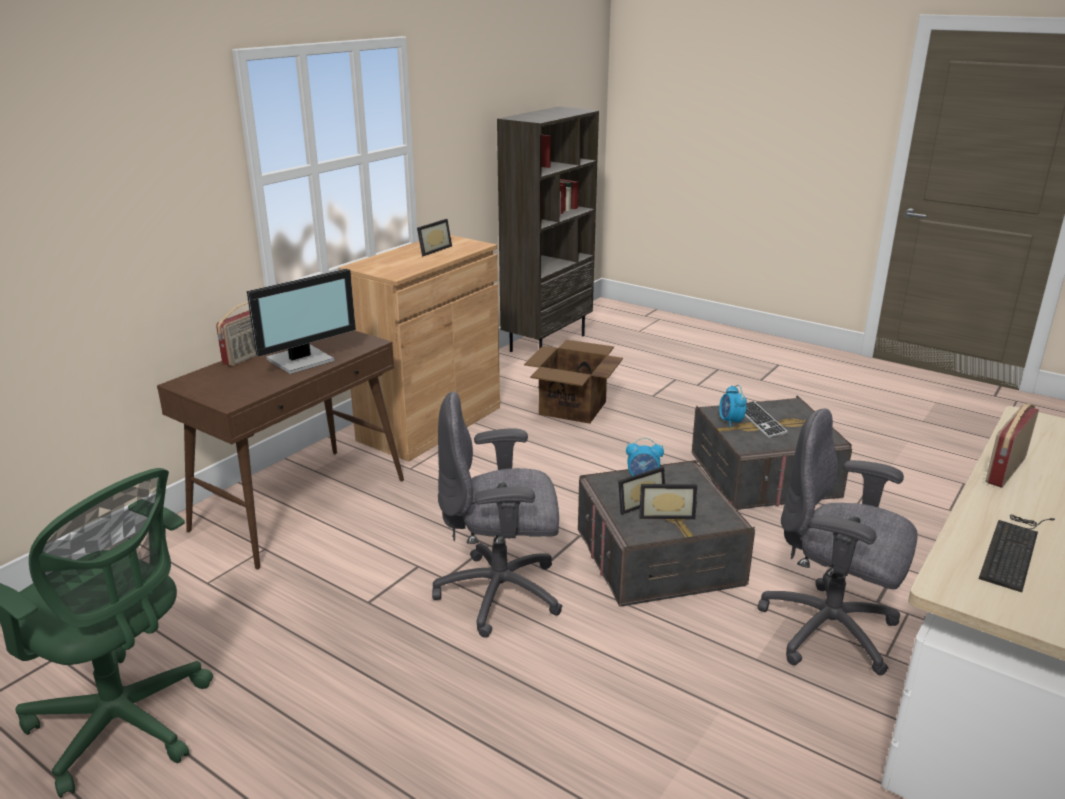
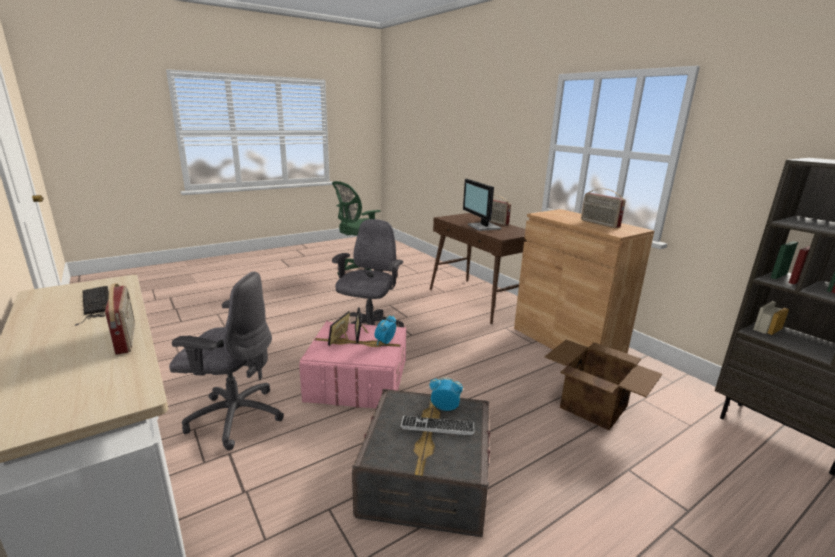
camera: 110 degrees right, 5 degrees down
(432, 250) = (599, 224): picture frame -> radio
(658, 557) = (358, 381): grey storage box -> pink storage box
(830, 631) = (235, 417): grey office chair -> grey office chair turned 45 degrees clockwise

